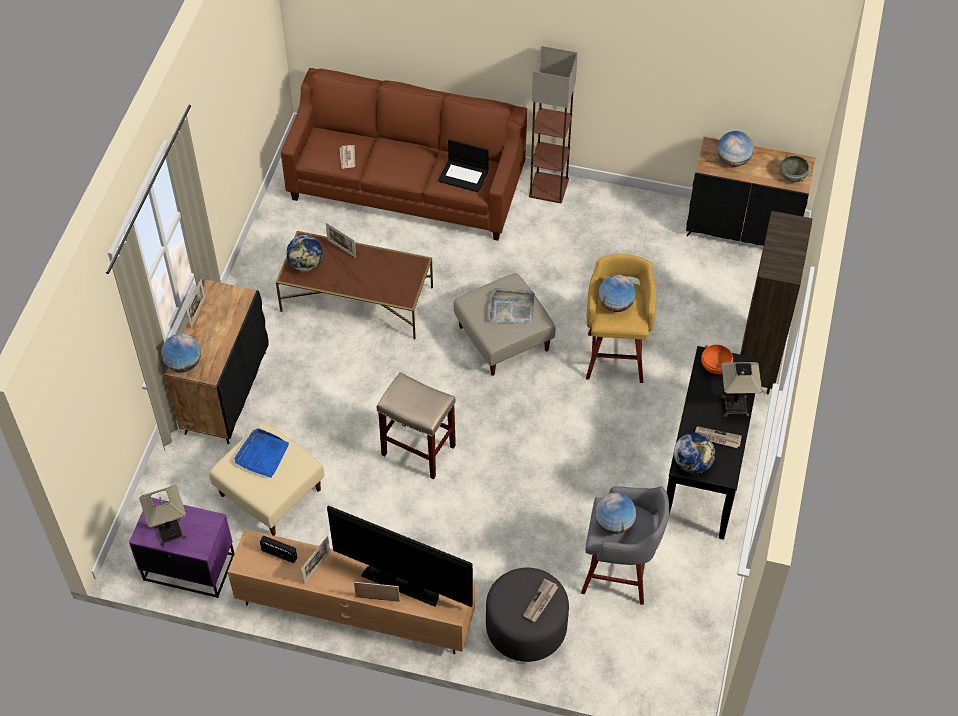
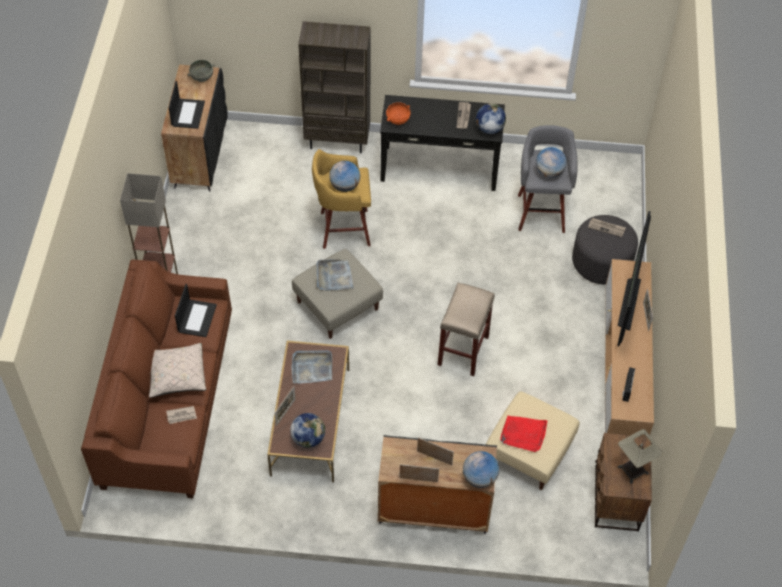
camera: 100 degrees left, 0 degrees up
(189, 566) = (615, 499): purple nightstand -> brown nightstand
(262, 455) = (523, 434): blue tray -> red tray
(317, 567) = (631, 361): picture frame -> picture frame (434, 458)
(392, 275) = (311, 368): none -> grey tray
(395, 157) = (177, 376): none -> beige pillow
(733, 160) = (187, 113): globe -> laptop
(735, 406) = (432, 107): table lamp -> none

